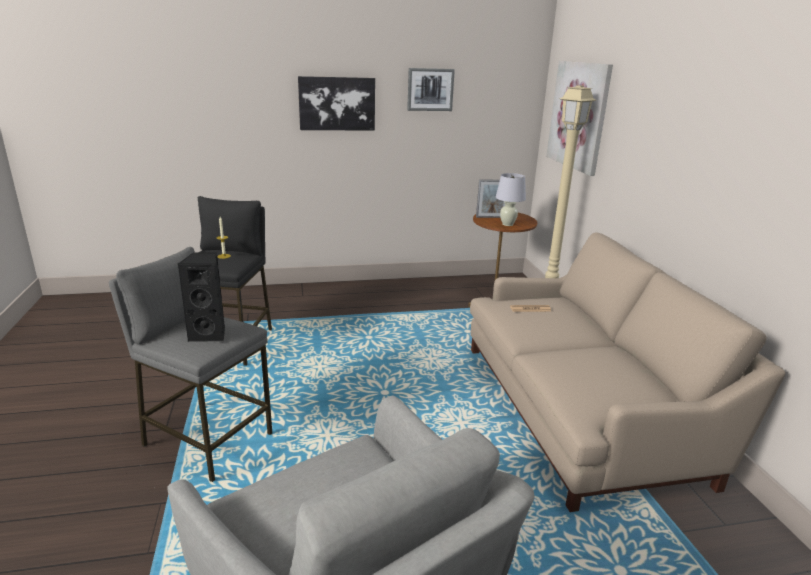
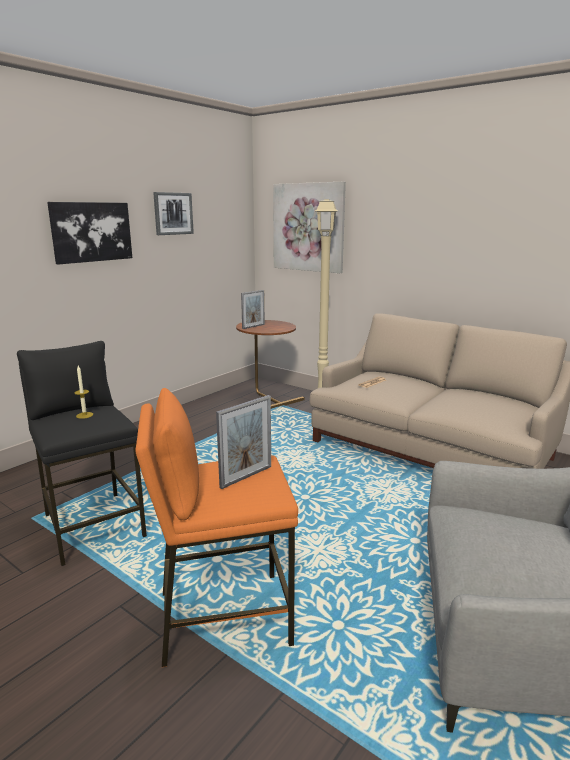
camera: 40 degrees left, 5 degrees down
(207, 439) = (223, 617): grey stool -> orange stool
(210, 334) = (246, 477): black speaker -> picture frame
(507, 224) = (276, 328): white table lamp -> none

